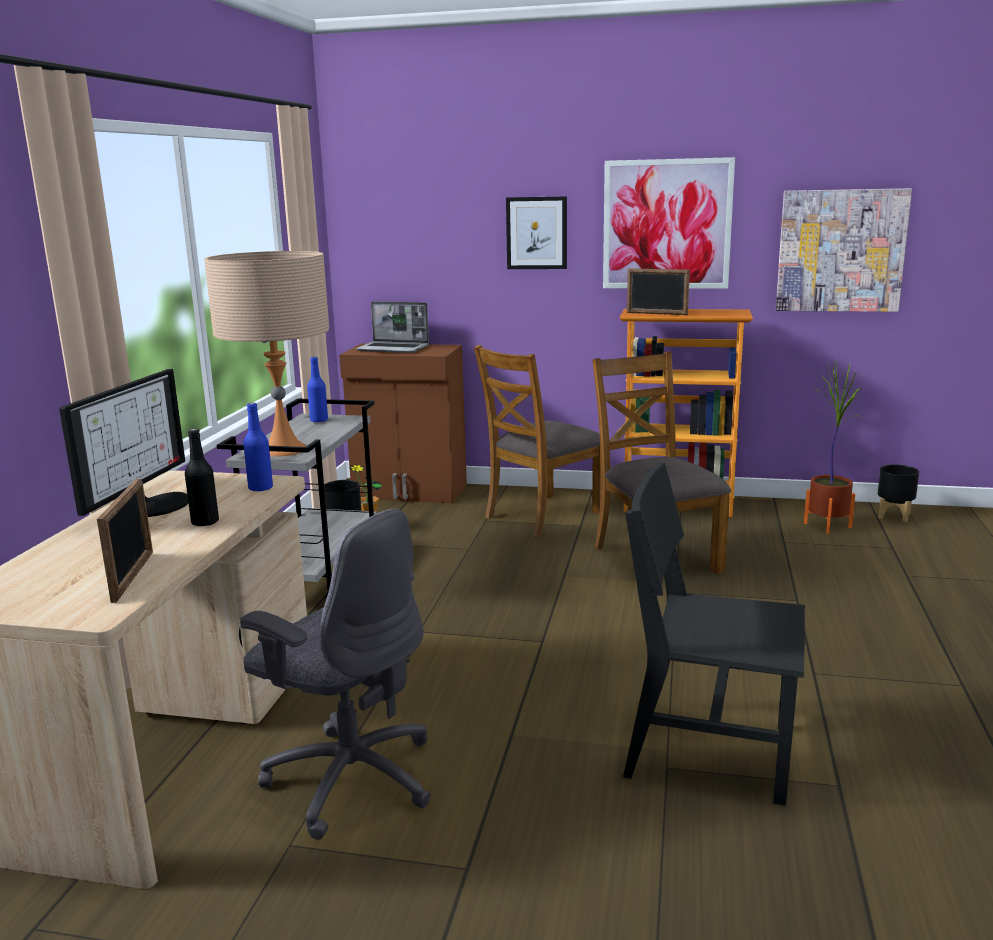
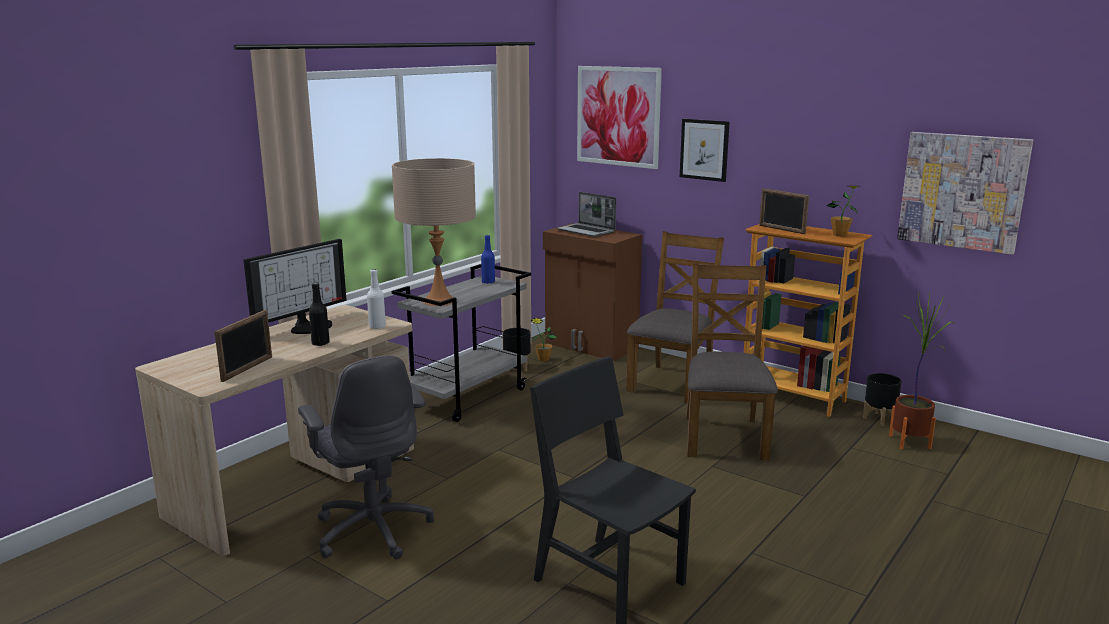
camera: 25 degrees right, 0 degrees up
(260, 488) = (377, 326): blue bottle -> white bottle
(542, 514) = (672, 383): brown chair -> brown chair turned 135 degrees clockwise
(666, 224) = (808, 152): picture -> picture (618, 116)
(721, 312) = (839, 235): none -> potted plant
(894, 516) = (987, 447): black planter -> black planter (879, 419)

